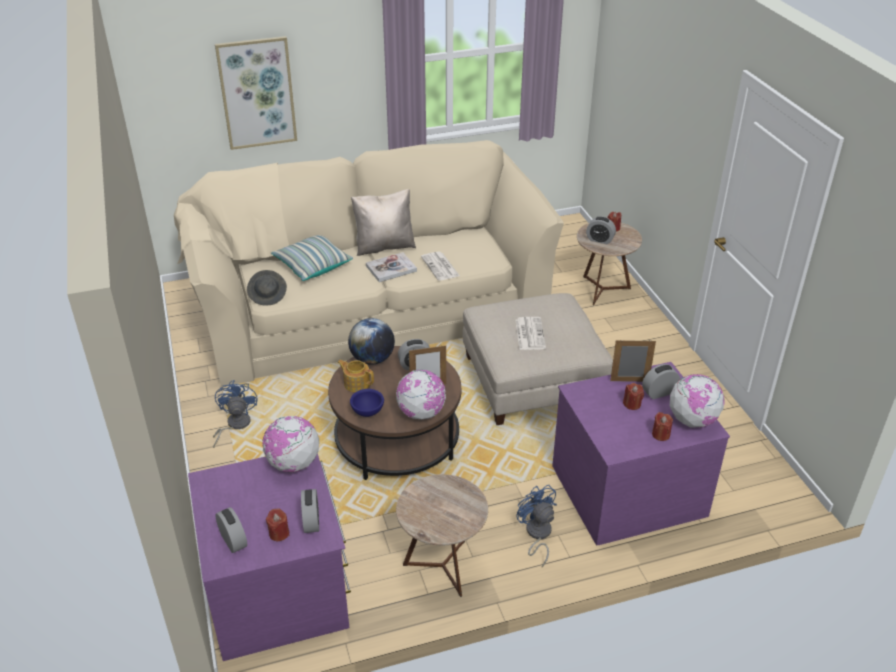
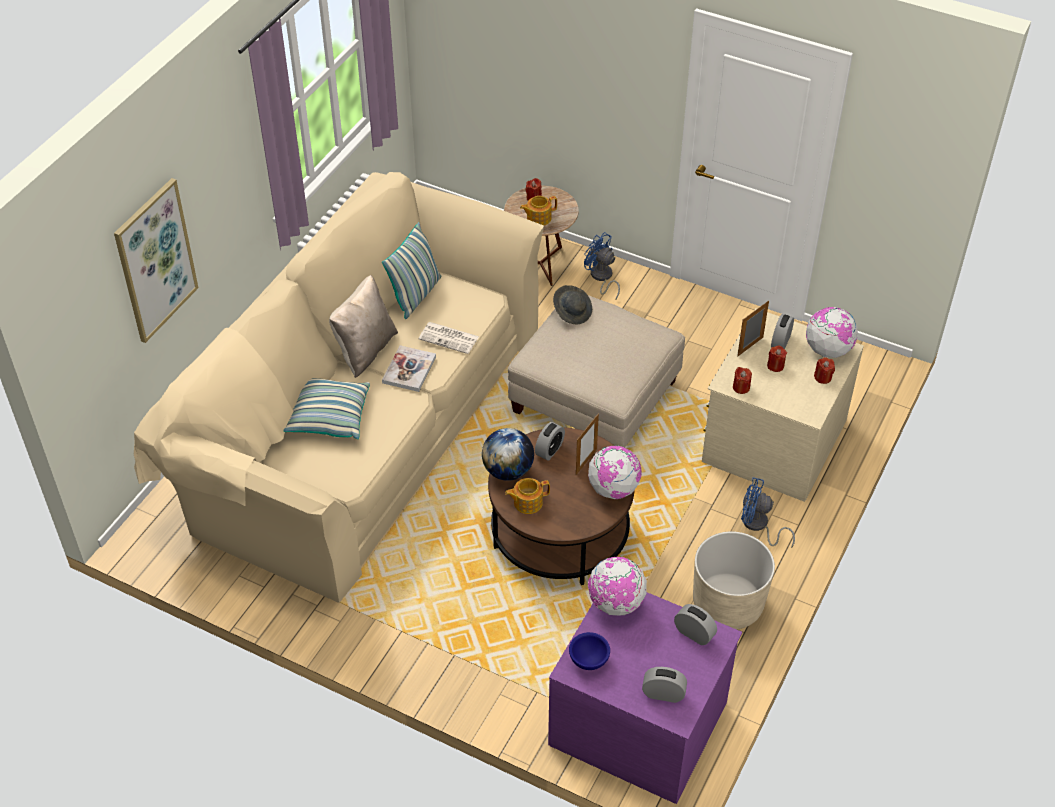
camera: 45 degrees left, 10 degrees up
(234, 425) = (406, 627): blue fan -> blue fan (601, 278)
(268, 295) = (338, 477): grey hat -> grey hat (572, 312)
(279, 533) = (685, 661): red candle -> red candle (741, 387)
(367, 411) = (571, 520): blue bowl -> blue bowl (588, 660)
(442, 566) = (727, 604): brown side table -> beige planter
(456, 236) = (416, 295): none -> pillow
(529, 333) = (600, 354): newspaper -> none
(600, 240) = (538, 218): alarm clock -> teapot
(627, 489) = (772, 440): purple dresser -> beige dresser

